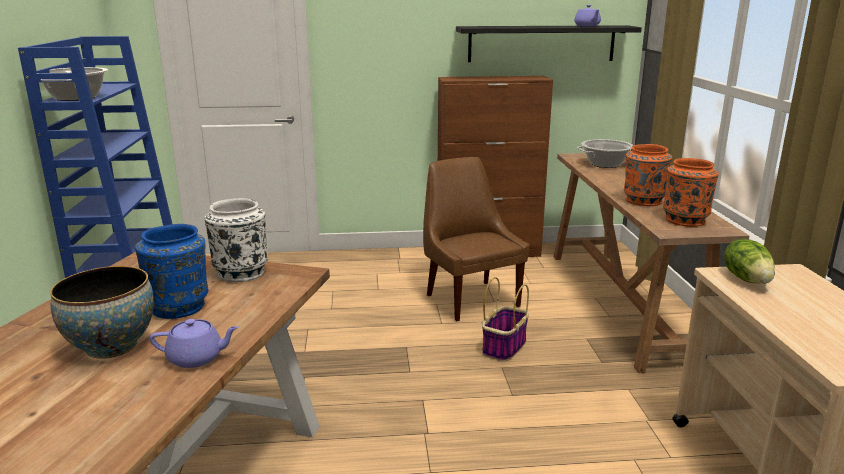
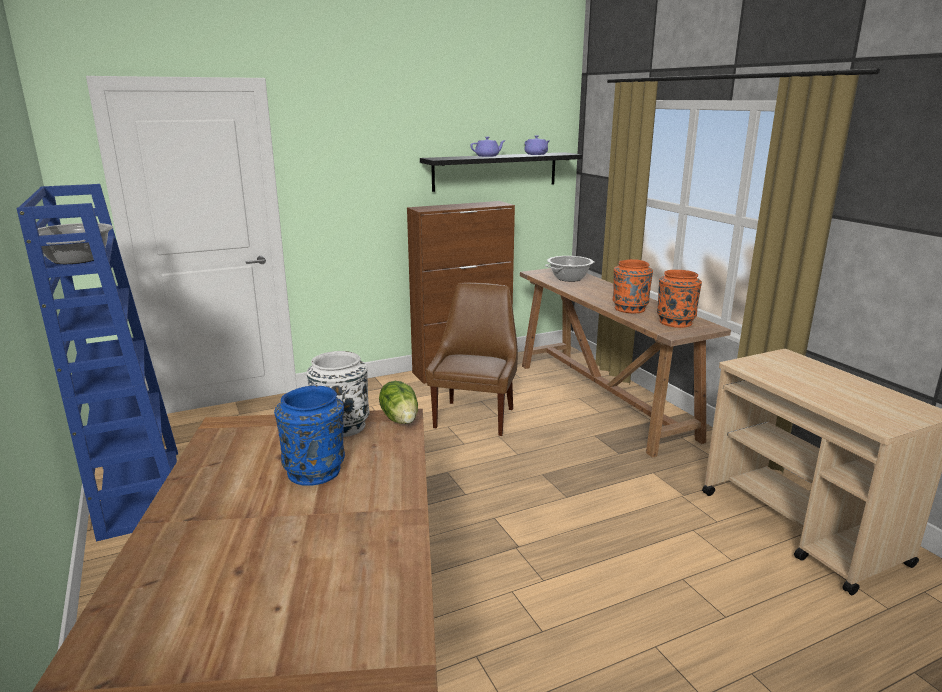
camera: 20 degrees left, 0 degrees up
(112, 346) = (287, 524): bowl -> none
(197, 358) = (387, 517): purple teapot -> purple teapot (487, 156)
(470, 299) = (475, 417): brown chair -> brown chair turned 60 degrees clockwise
(504, 347) = (533, 455): basket -> none
(747, 279) = (763, 366): lettuce -> lettuce (401, 419)

